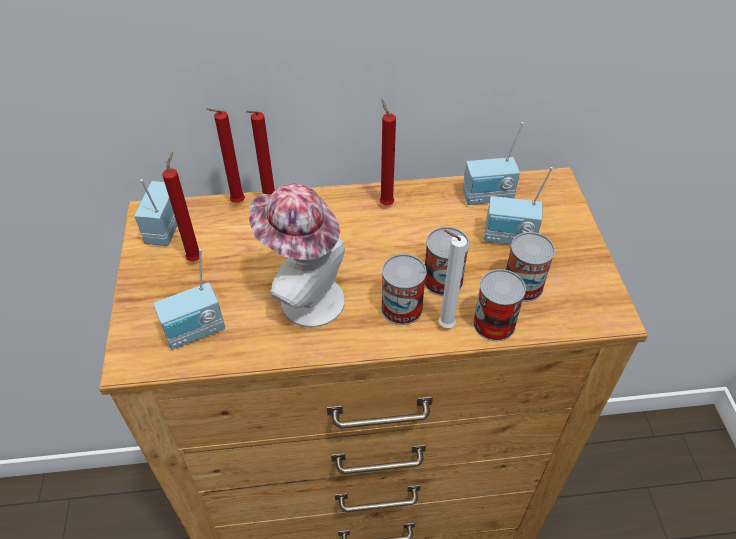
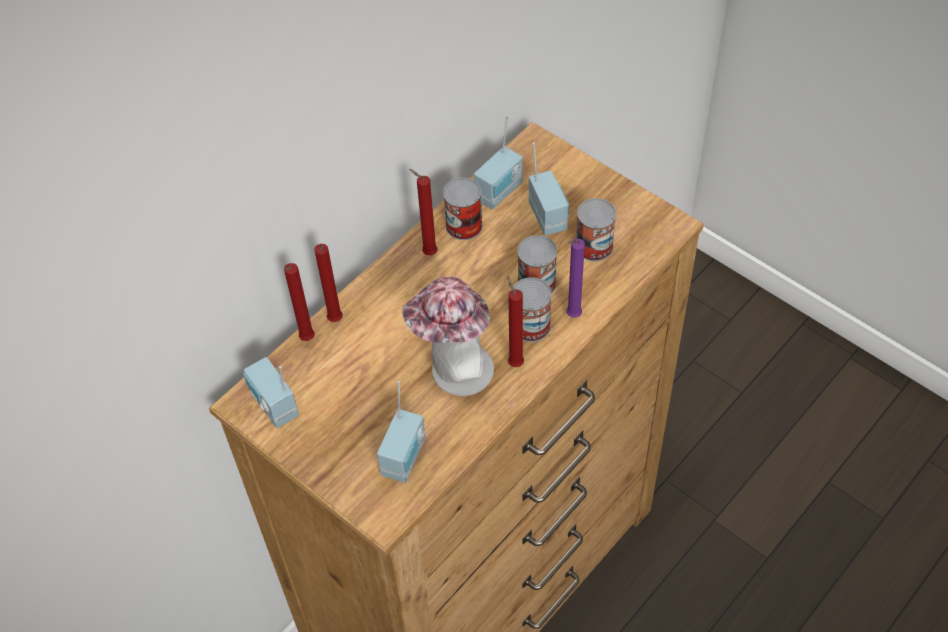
camera: 40 degrees left, 5 degrees up
(196, 258) = (332, 407): red candle -> red candle (514, 362)
(443, 325) = (571, 316): white candle -> purple candle
(494, 323) = (603, 289): can -> can (464, 225)
(509, 239) = (549, 216): radio -> radio turned 75 degrees counterclockwise

